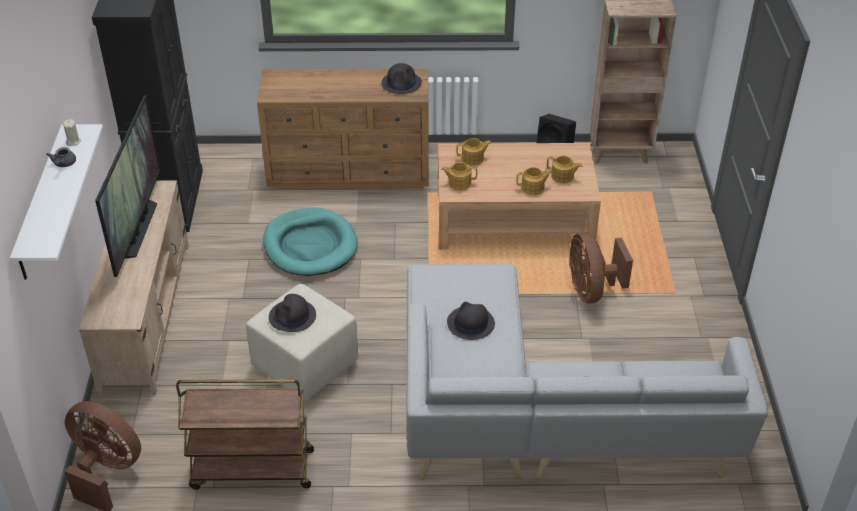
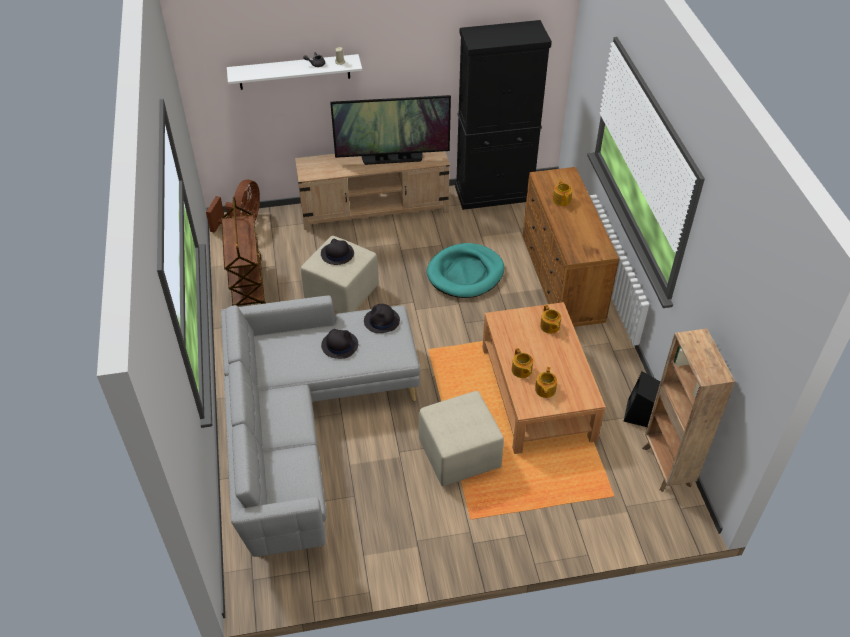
camera: 80 degrees right, 5 degrees up
(401, 83) = (588, 245): black hat -> black hat (382, 321)
(459, 183) = (513, 321): teapot -> teapot (561, 199)
(591, 290) = (458, 455): brown fan -> beige ottoman

